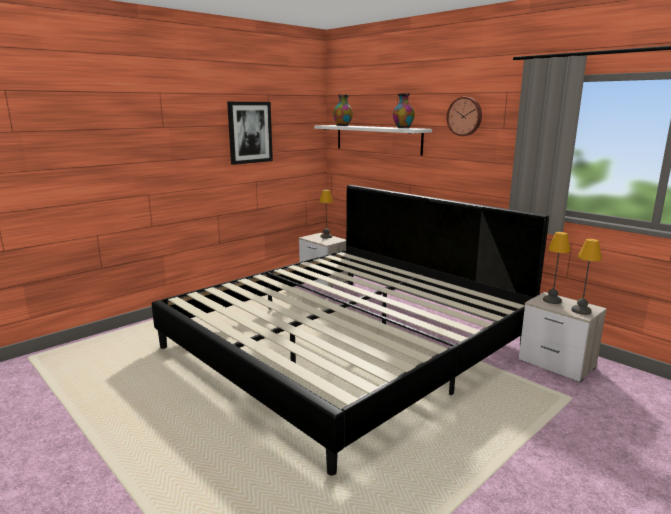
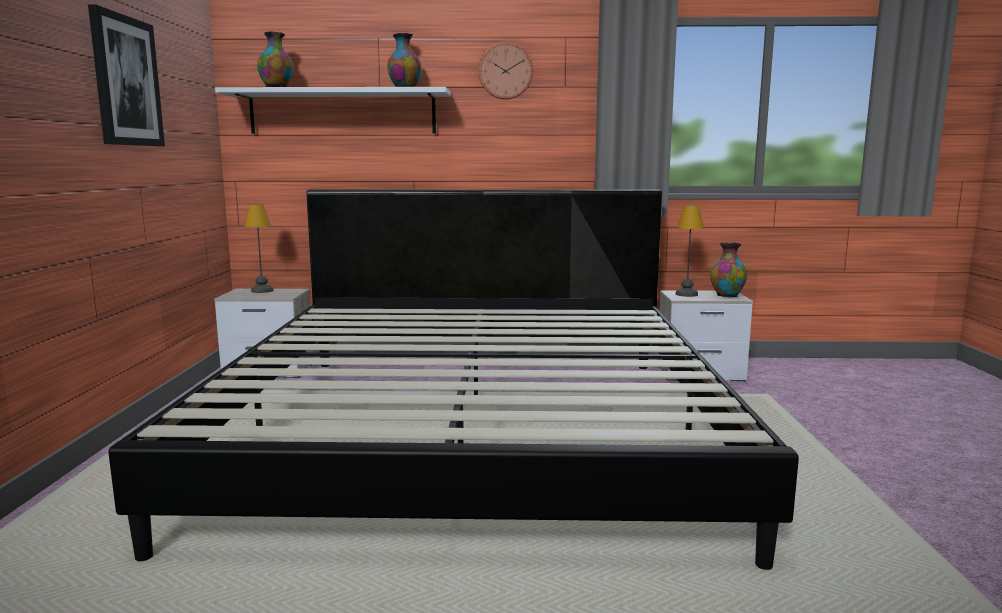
camera: 45 degrees left, 5 degrees down
(581, 310) = (727, 296): table lamp -> vase

